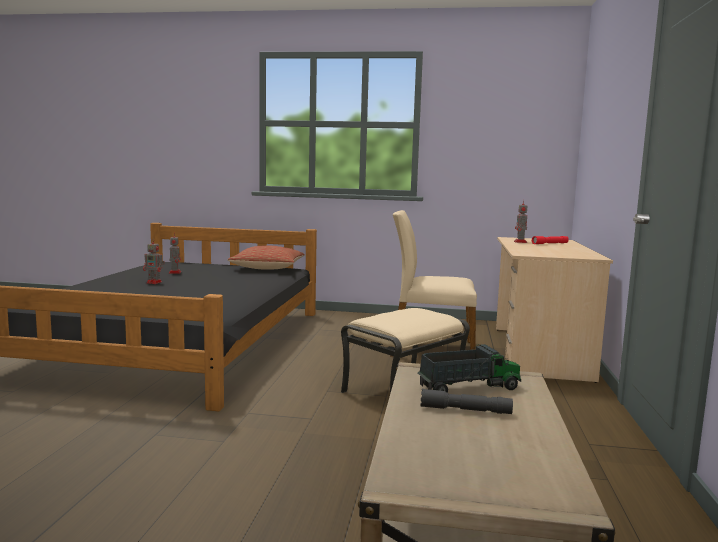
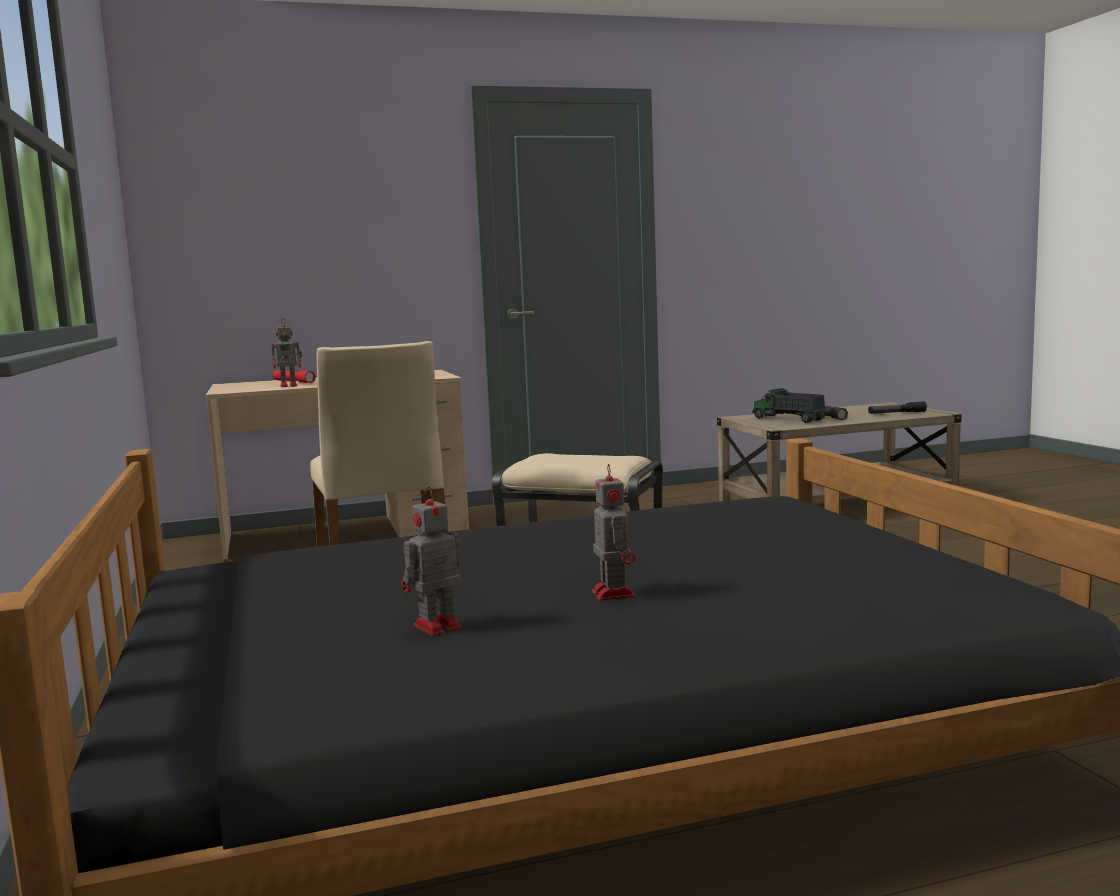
camera: 115 degrees left, 0 degrees up
(268, 268) = (234, 578): pillow -> none
(434, 456) = (896, 413): none -> flashlight

